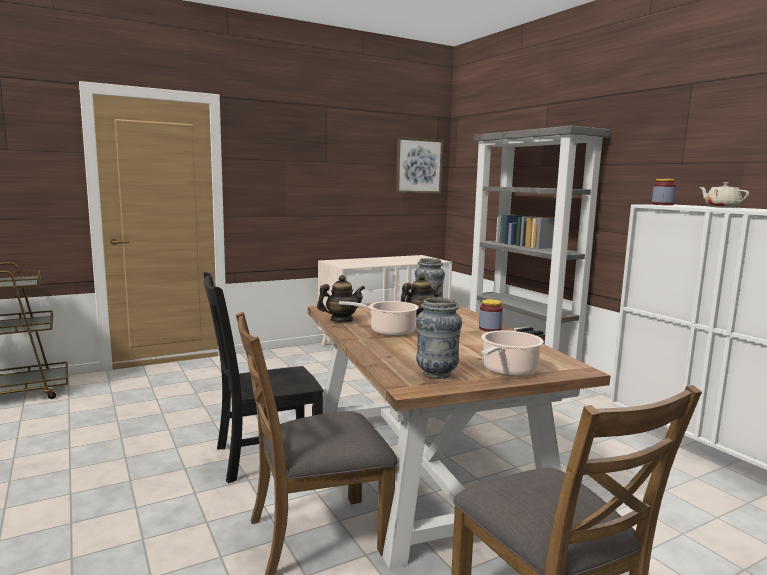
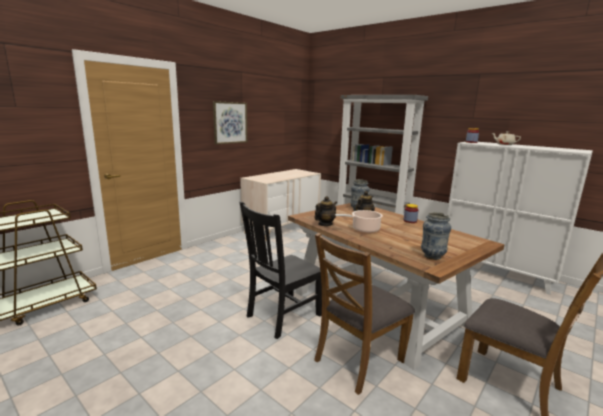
camera: 20 degrees left, 5 degrees up
(418, 166) = (292, 111): picture -> picture (230, 122)
(508, 371) = (460, 248): cooking pot -> none

